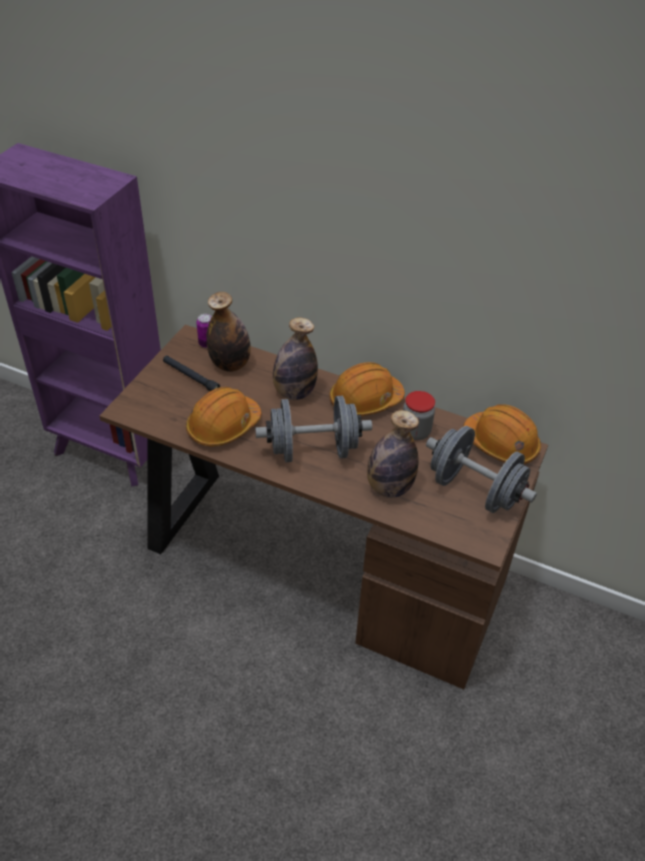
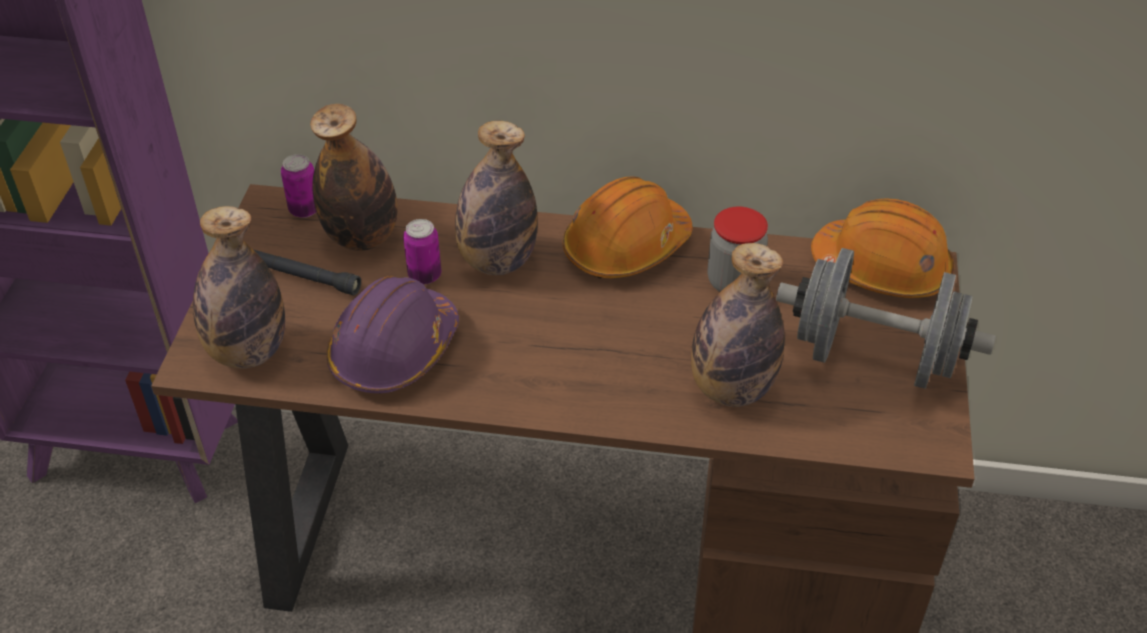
camera: 15 degrees left, 0 degrees up
(151, 410) = (247, 352): none -> bottle
(223, 426) = (394, 351): orange hard hat -> purple hard hat
(254, 391) = (424, 275): none -> can
(313, 450) = (572, 355): grey dumbbell -> none

